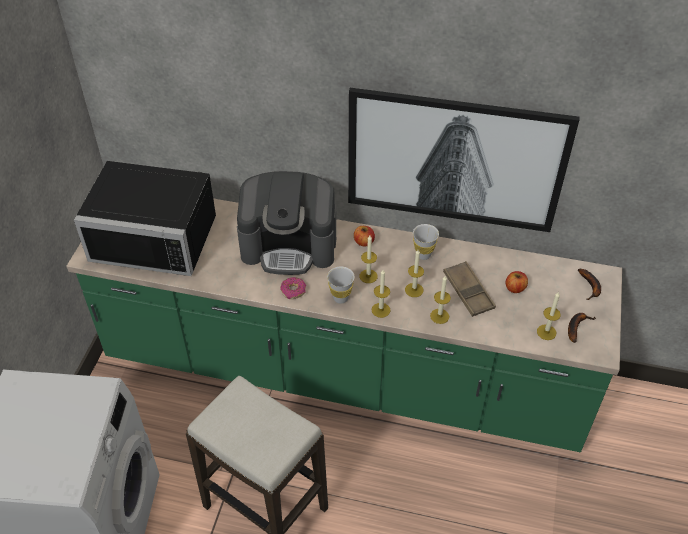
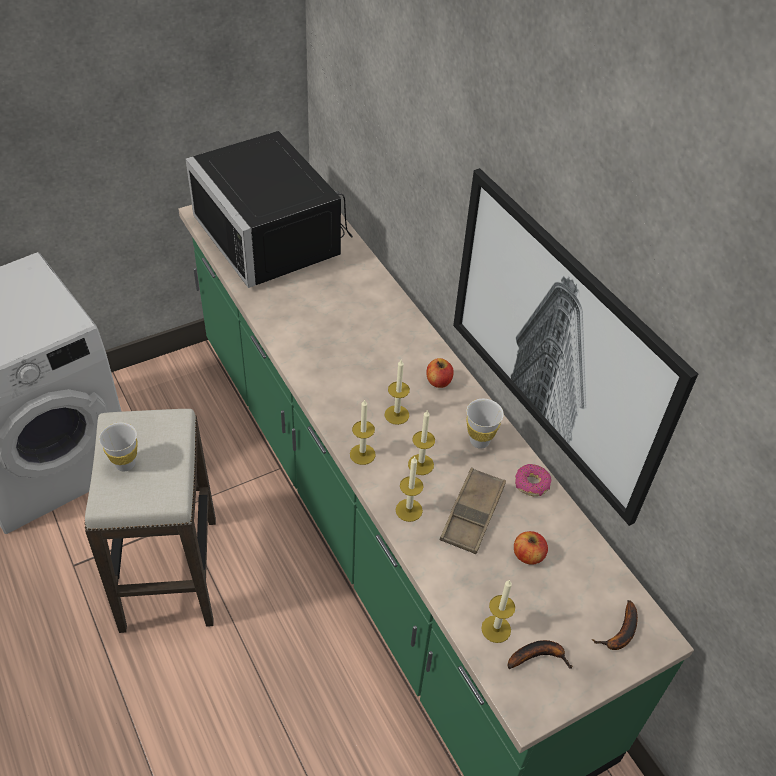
camera: 45 degrees right, 0 degrees up
(289, 245) = (367, 329): coffee machine -> none
(293, 291) = (312, 370): donut -> donut (532, 484)
(340, 298) = (343, 412): white cup -> white cup (125, 464)

